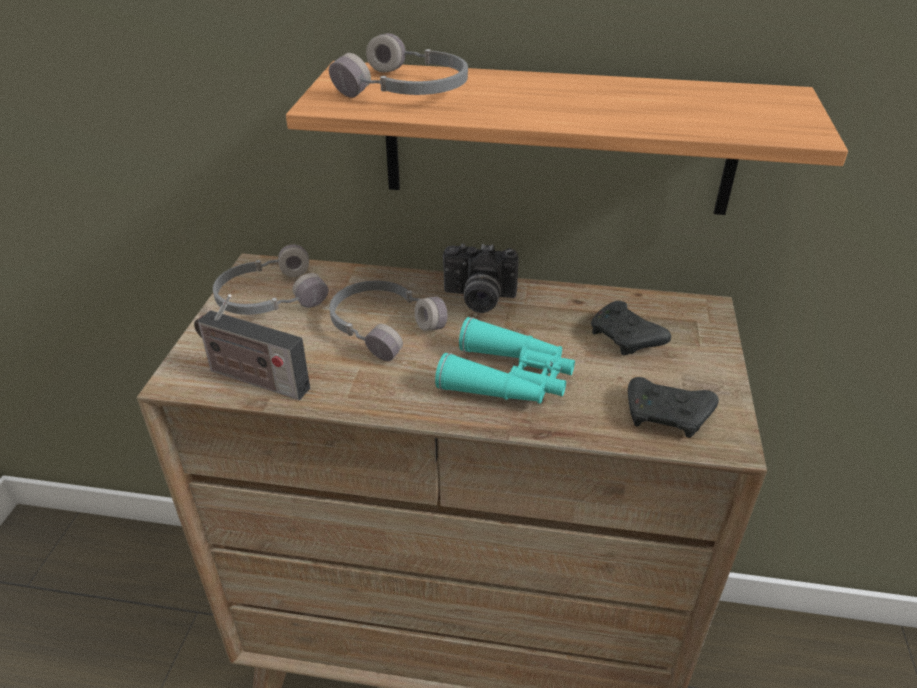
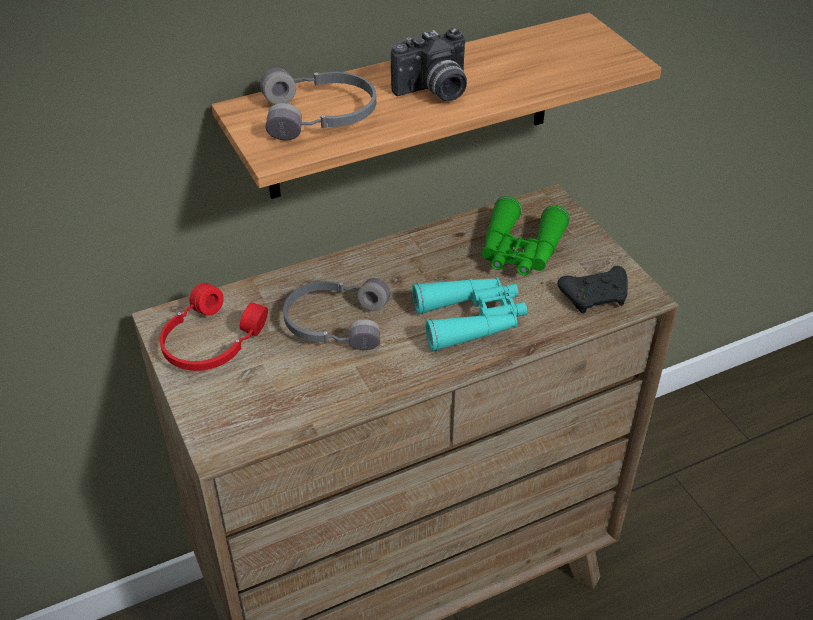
camera: 35 degrees left, 5 degrees up
(254, 379) = (281, 415): radio -> none
(269, 297) = (210, 342): grey headphones -> red headphones
(478, 300) = (385, 266): camera -> camera (434, 92)
(626, 339) = (520, 250): black game controller -> green binoculars

